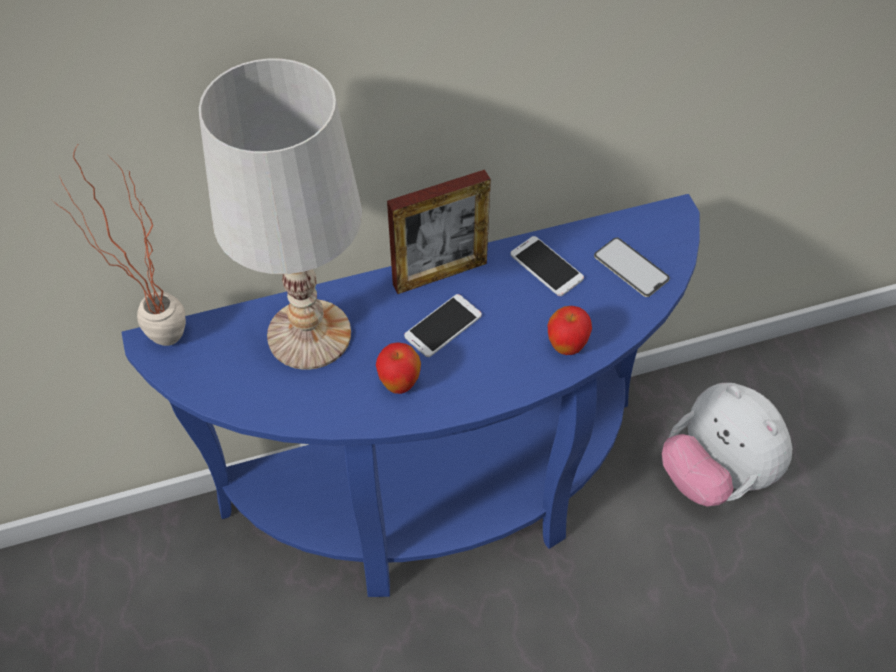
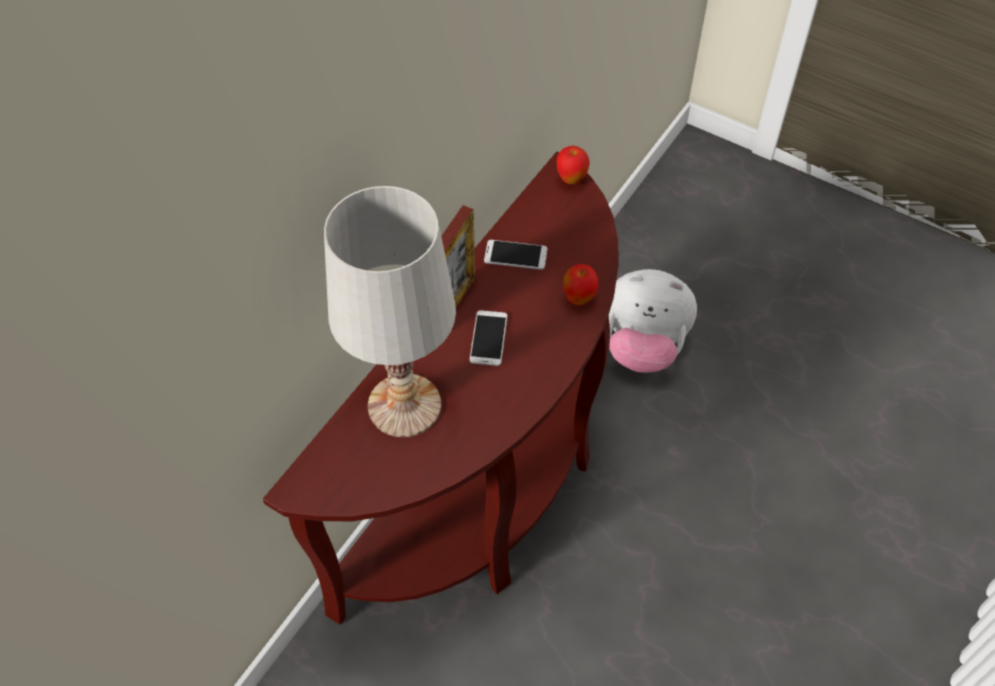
camera: 40 degrees left, 0 degrees up
(154, 341) = (297, 487): potted plant -> none
(399, 384) = (499, 395): apple -> apple (571, 179)
(443, 499) = (487, 491): blue console table -> brown console table
(631, 267) = (568, 222): phone -> none

